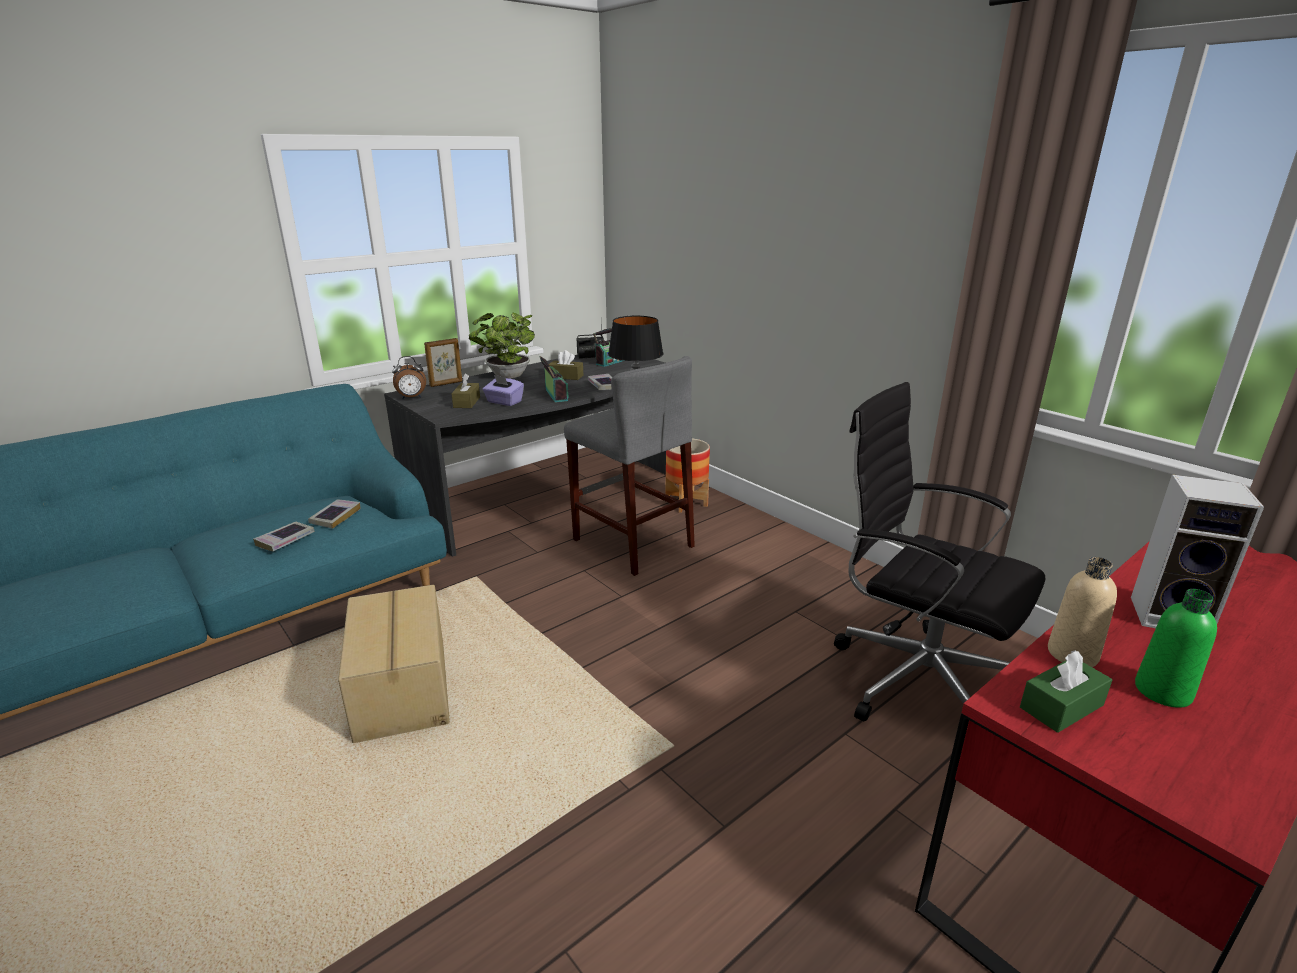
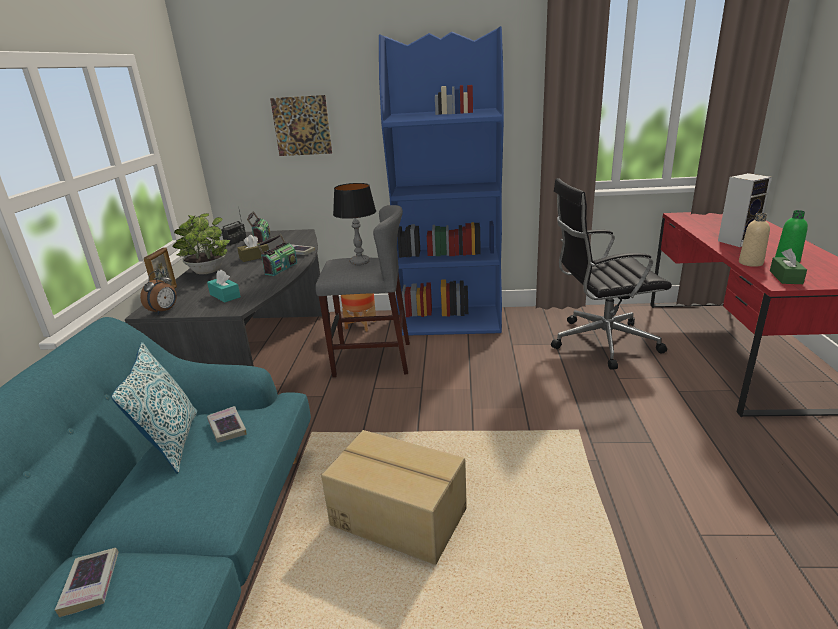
camera: 45 degrees left, 0 degrees up
(285, 540) = (224, 464): book -> book (91, 584)
(299, 507) = (172, 442): none -> pillow
(466, 402) = (225, 296): brown tissue box -> turquoise tissue box
(504, 402) = (255, 285): purple tissue box -> none
(555, 395) = (280, 268): radio -> radio turned 90 degrees clockwise
(688, 235) = (301, 126): none -> picture
(781, 546) = (450, 321): none -> blue bookcase

